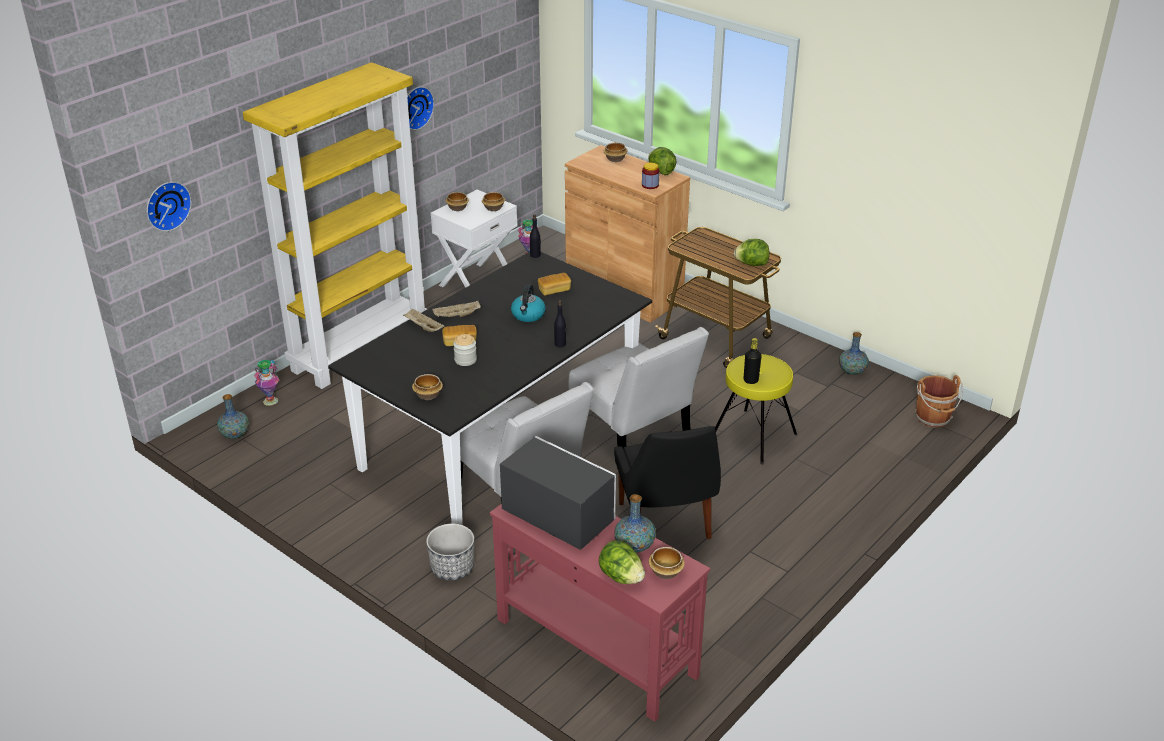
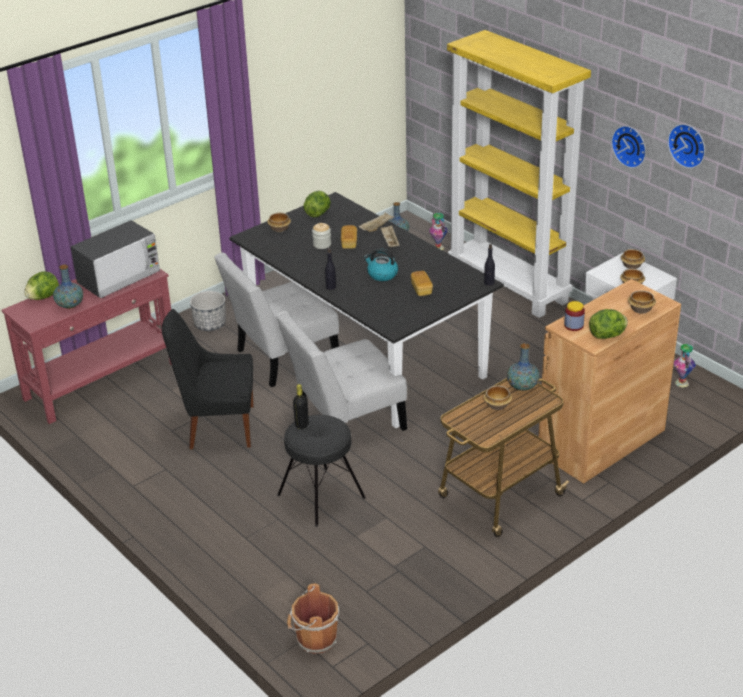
camera: 100 degrees right, 0 degrees up
(166, 205) = (432, 56): wall clock -> wall clock (688, 144)
(666, 571) = (37, 315): bowl -> bowl (498, 405)
(751, 264) = (474, 425): lettuce -> lettuce (318, 213)
(752, 436) = (321, 496): yellow stool -> black stool
(852, 371) = (418, 592): vase -> vase (522, 386)

